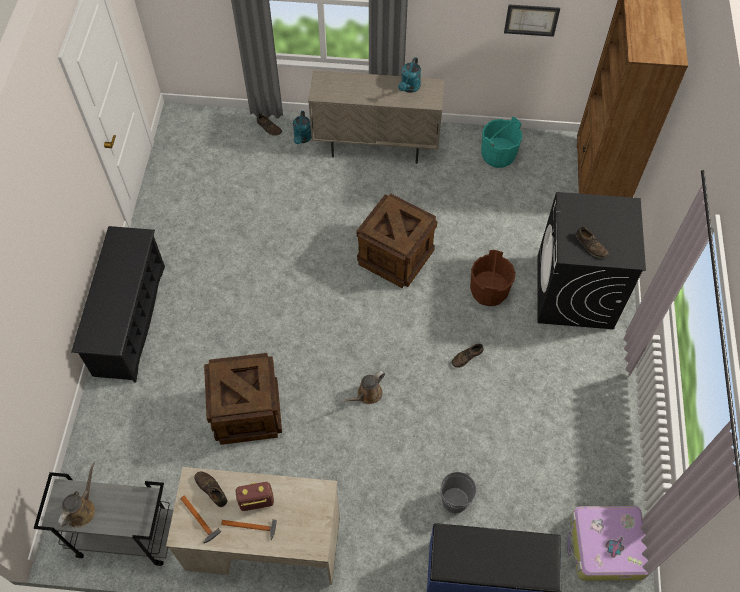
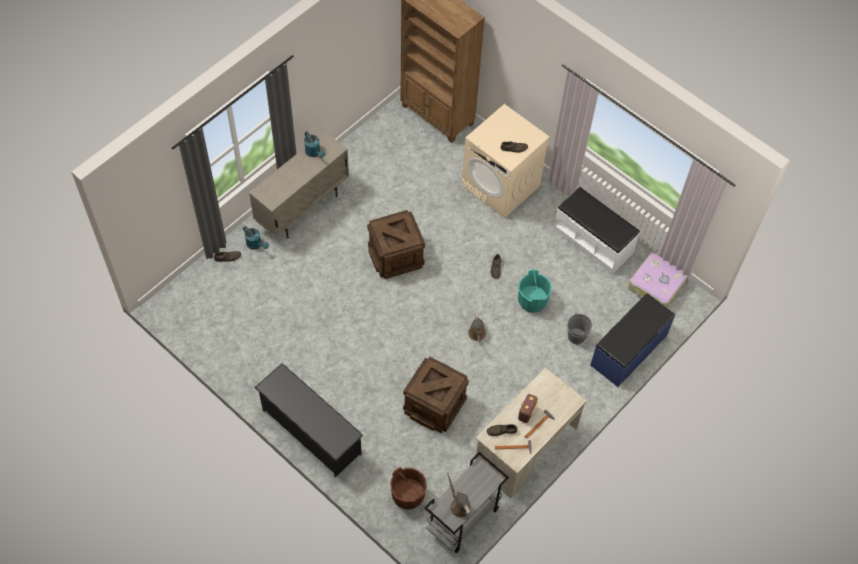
camera: 55 degrees left, 0 degrees up
(489, 291) = (462, 226): brown bucket -> brown bucket (408, 495)
(498, 155) = (372, 150): turquoise bucket -> turquoise bucket (532, 300)
(531, 20) = (354, 55): picture -> none
(574, 292) = (501, 185): black washing machine -> beige washing machine
(598, 433) = (593, 241): none -> white bench

